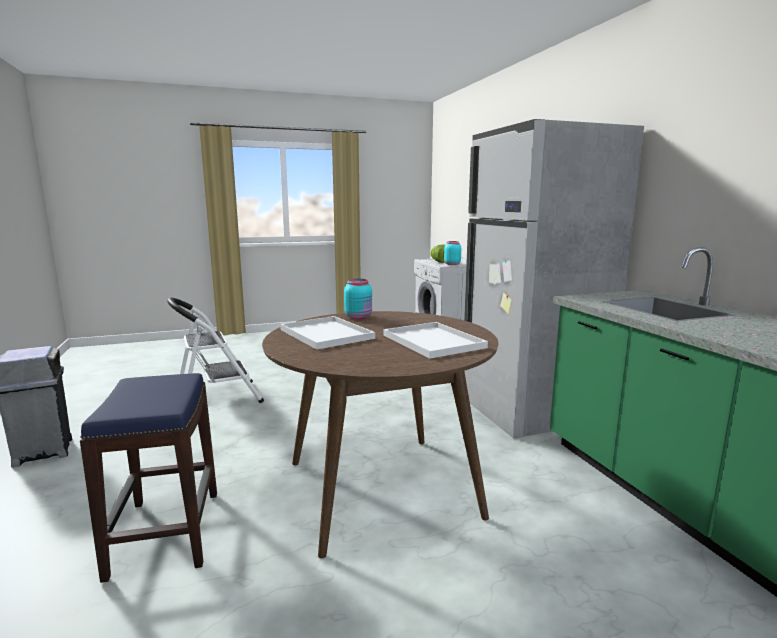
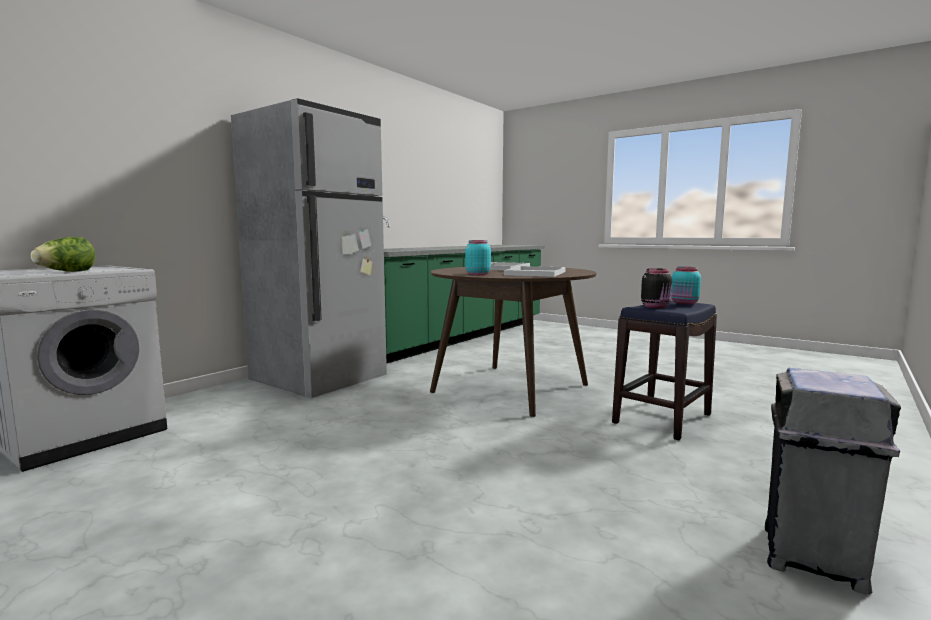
camera: 125 degrees left, 5 degrees down
(162, 382) = (656, 307): none -> black jar
(215, 398) = (486, 532): step ladder -> none
(451, 264) = (117, 268): turquoise jar -> turquoise jar (684, 303)

